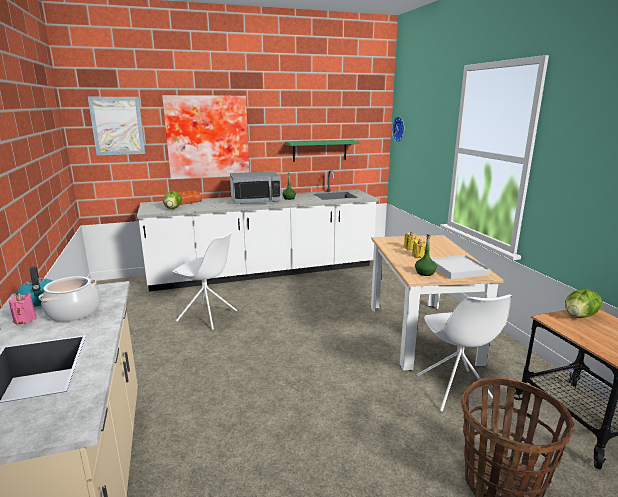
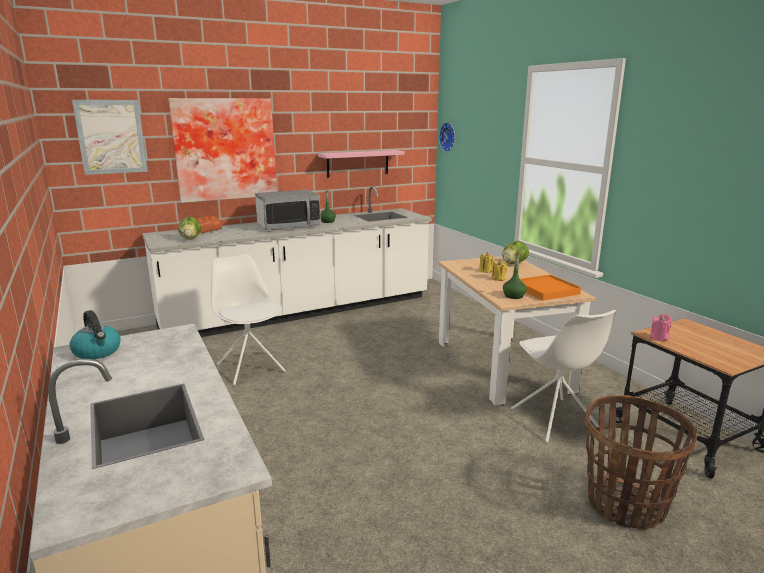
camera: 10 degrees left, 0 degrees up
(25, 319) = (95, 373): pink candle -> pink candle (659, 338)
(73, 312) = (150, 361): cooking pot -> none
(208, 316) = (250, 367): white chair -> white chair turned 135 degrees counterclockwise
(319, 150) = (358, 163): green shelf -> pink shelf
(458, 269) = (546, 290): white tray -> orange tray
(579, 316) = (676, 329): lettuce -> lettuce (513, 263)

